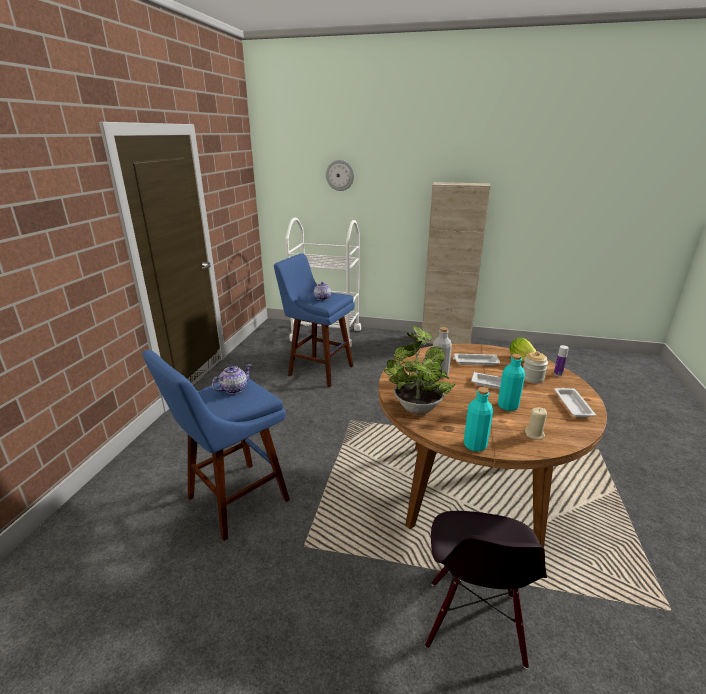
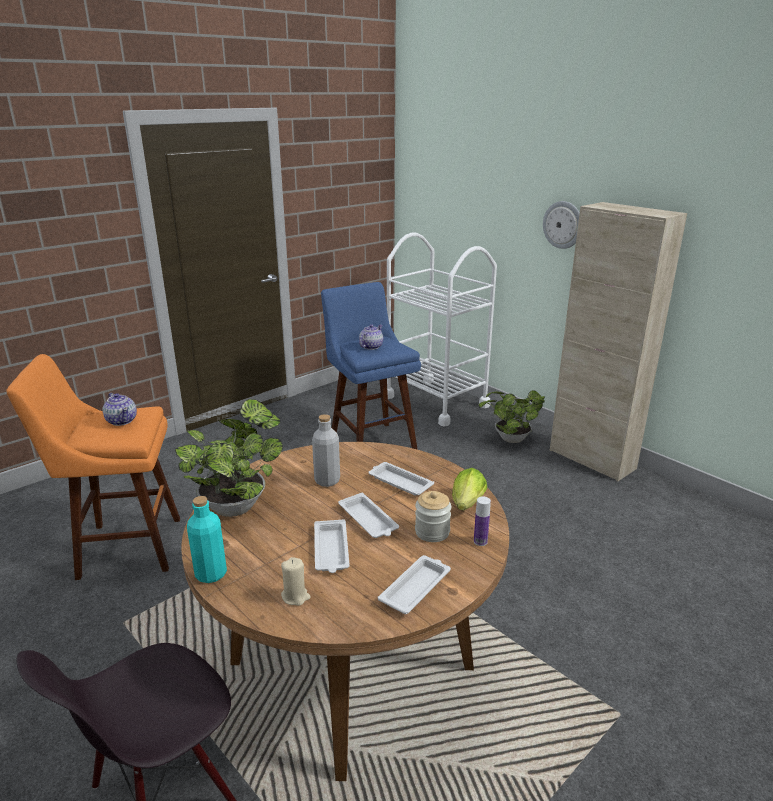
camera: 35 degrees right, 0 degrees up
(233, 389) = (122, 420): teapot -> teapot turned 60 degrees clockwise
(233, 501) = (124, 548): blue stool -> orange stool
(340, 175) = (485, 179): wall clock -> wall clock (563, 225)
(394, 343) = (509, 439): none -> potted plant
(507, 406) = (331, 550): turquoise bottle -> white tray

